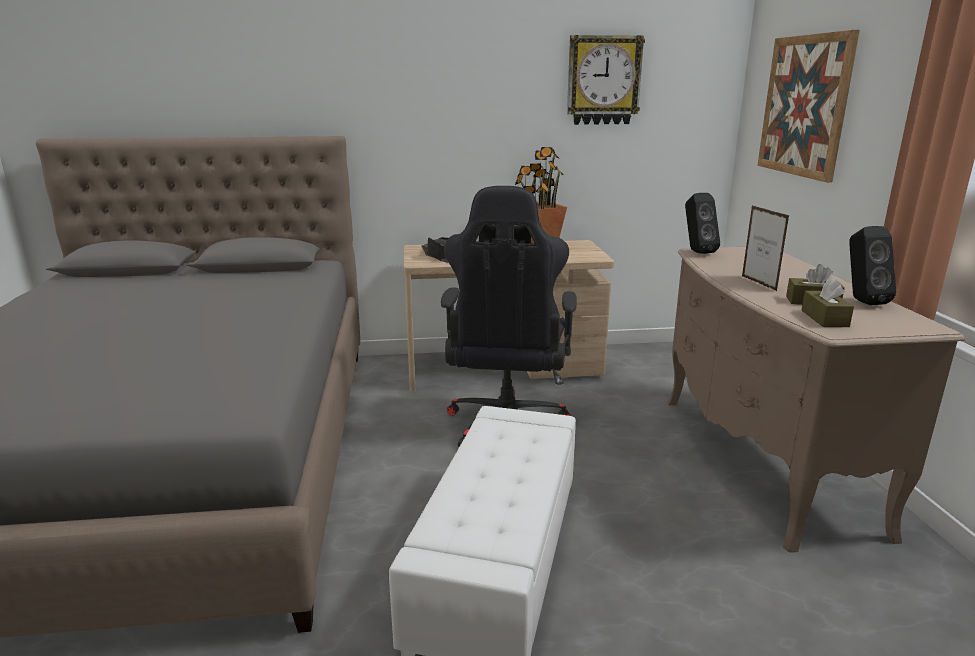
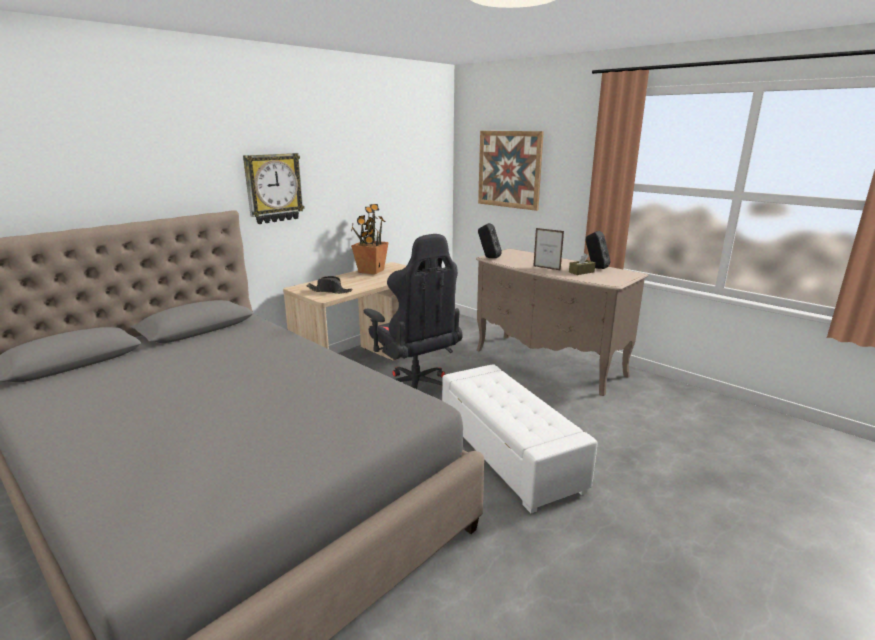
camera: 40 degrees left, 0 degrees up
(603, 80) = (388, 157): wall clock -> wall clock (273, 188)
(824, 318) = (599, 278): brown tissue box -> none

